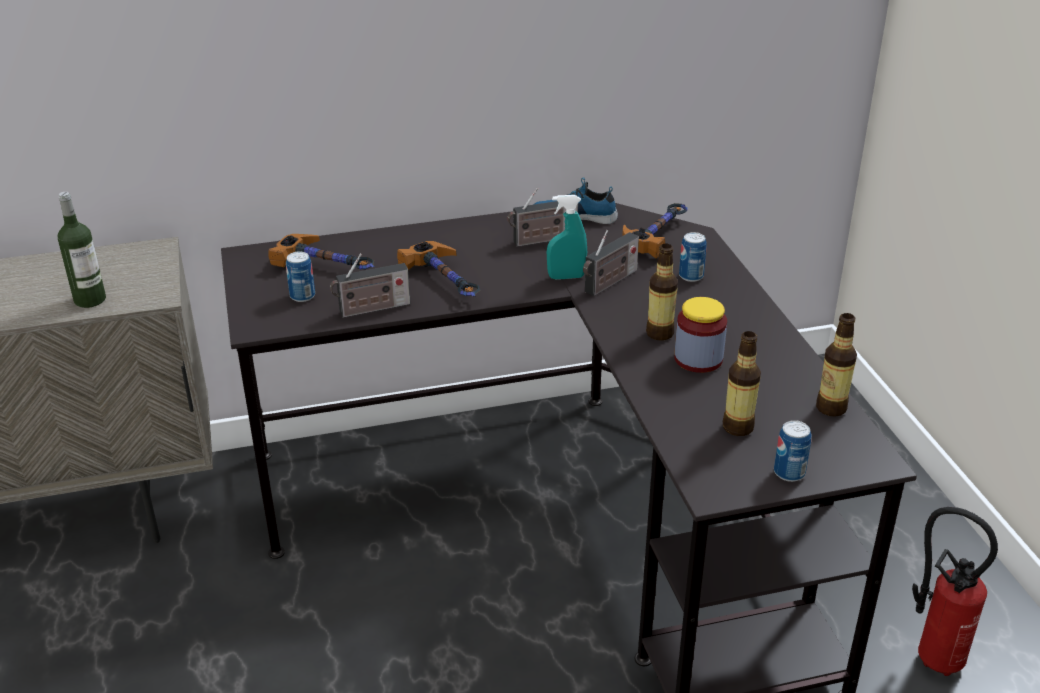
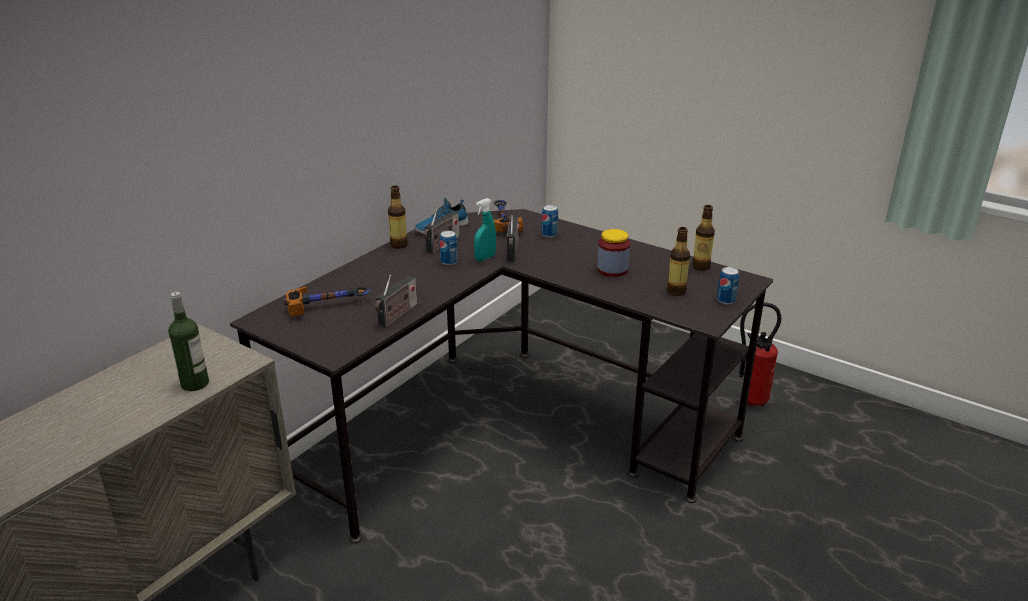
camera: 40 degrees left, 5 degrees down
(302, 296) = (339, 326): can -> can (449, 262)
(447, 283) = (421, 285): hammer -> none
(660, 333) = (576, 266): bottle -> bottle (399, 245)

